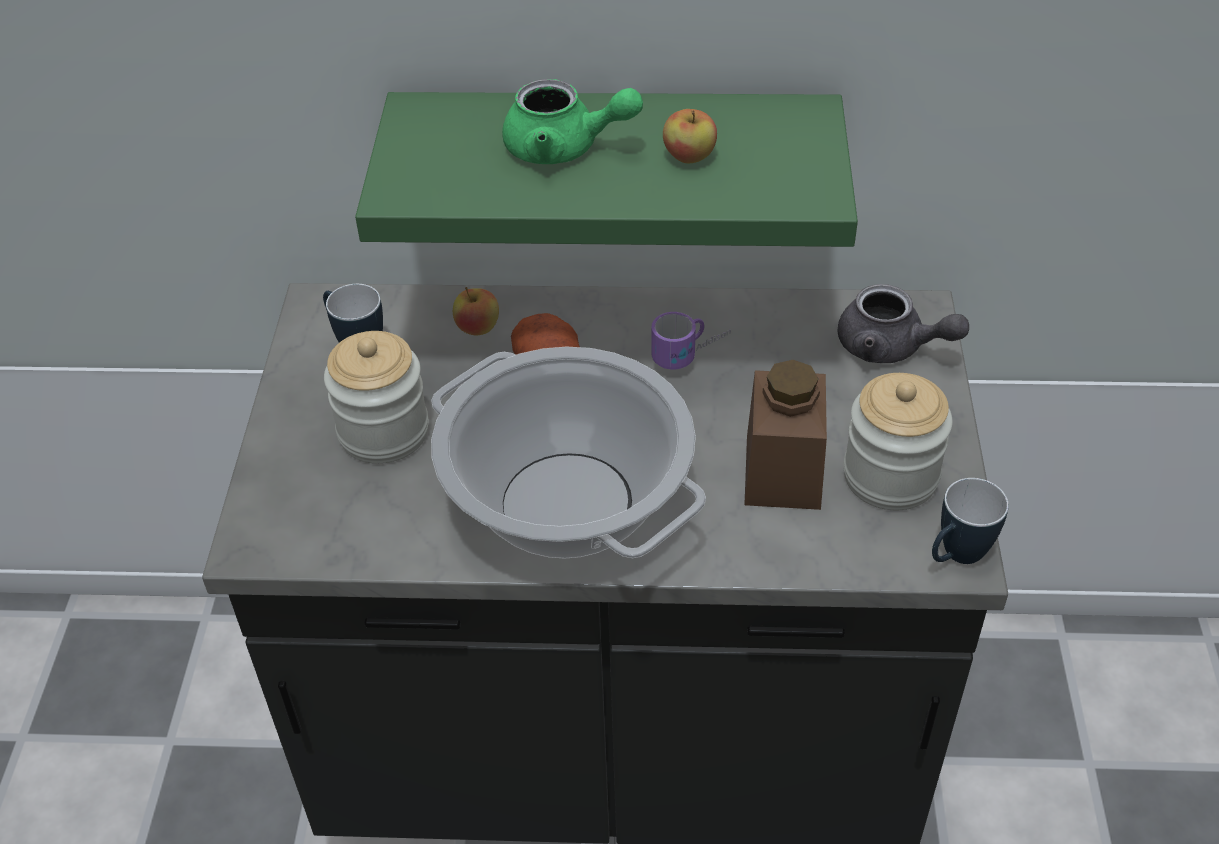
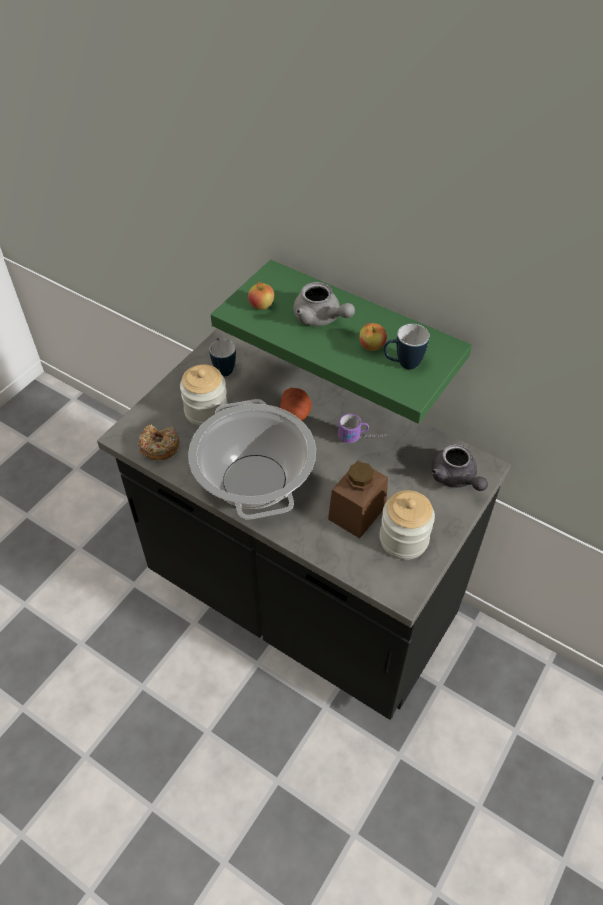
camera: 30 degrees right, 5 degrees up
(341, 530) = (159, 447): none -> donut
(477, 328) = (278, 382): apple -> apple (261, 306)
(564, 148) = (321, 318): green teapot -> grey teapot
(955, 557) = (401, 592): mug -> mug (403, 364)

